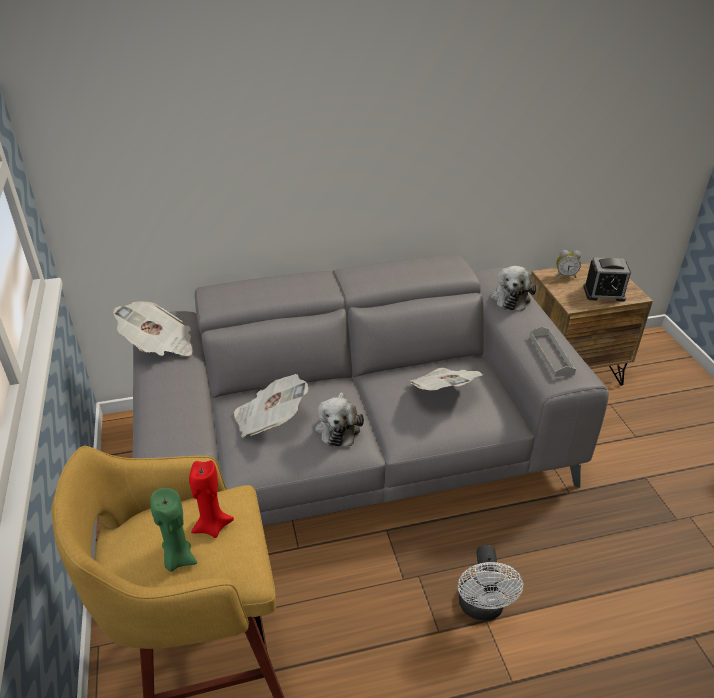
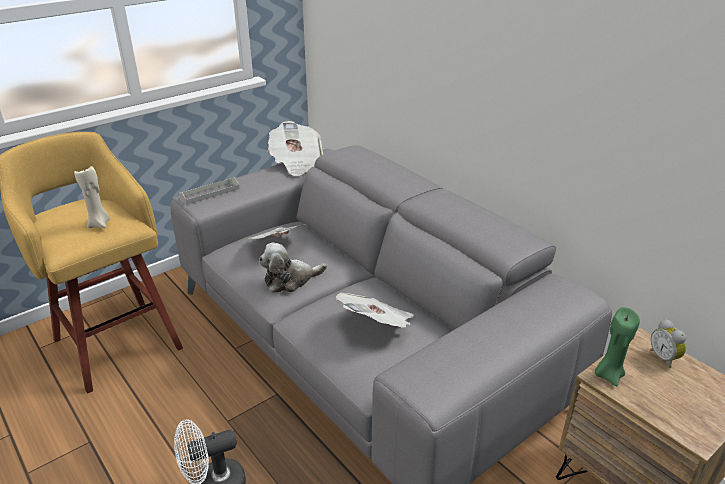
camera: 65 degrees right, 5 degrees down
(178, 558) = (69, 221): green candle -> green candle (608, 375)
(212, 526) = (99, 224): red candle -> beige candle
(511, 297) = (537, 311): plush toy -> none
(551, 354) = (449, 362): grey tray -> grey tray (210, 193)
(604, 293) = (663, 402): alarm clock -> none

